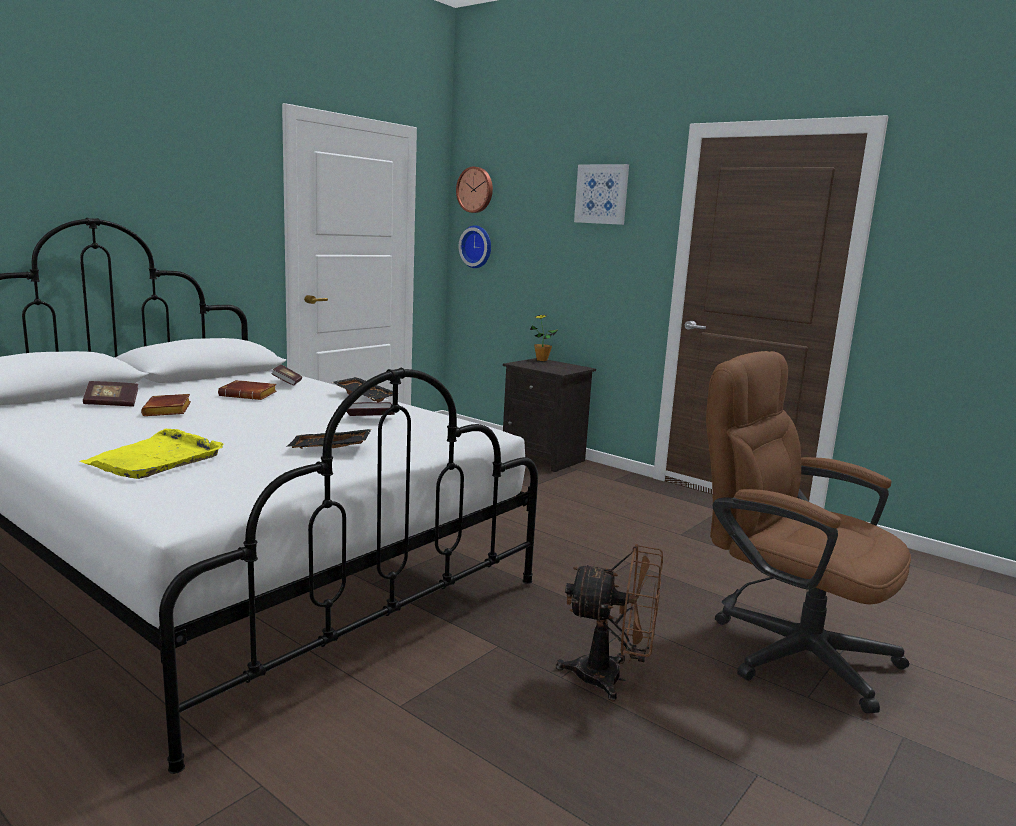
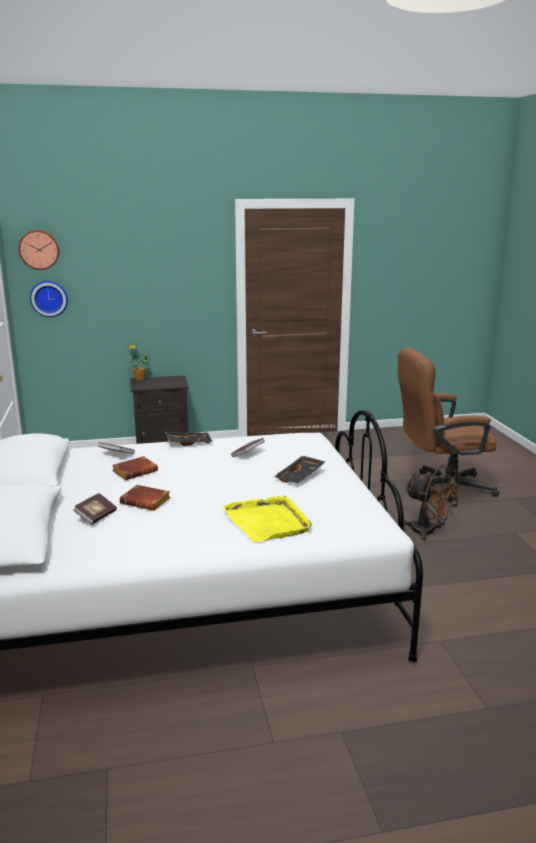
camera: 50 degrees left, 5 degrees up
(601, 194) = (170, 249): picture -> none
(611, 678) = (429, 532): brown fan -> brown fan turned 75 degrees clockwise

